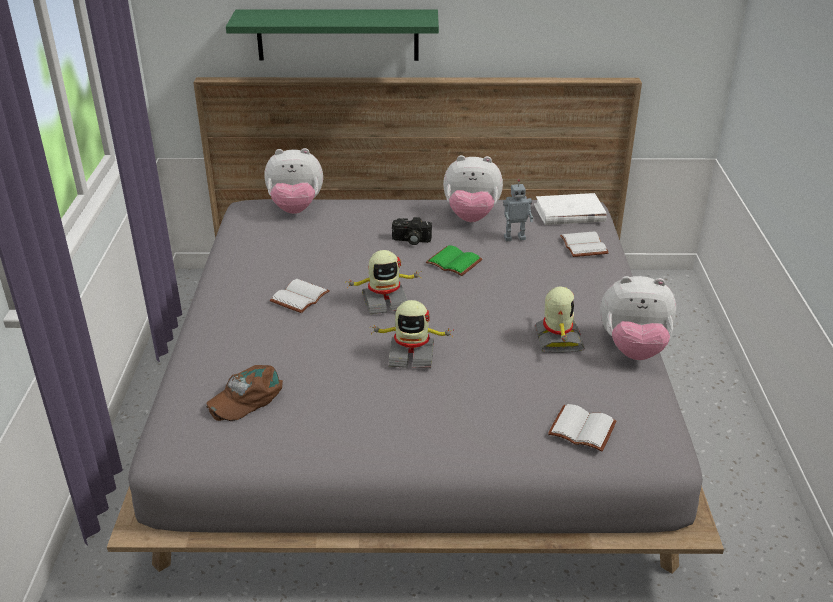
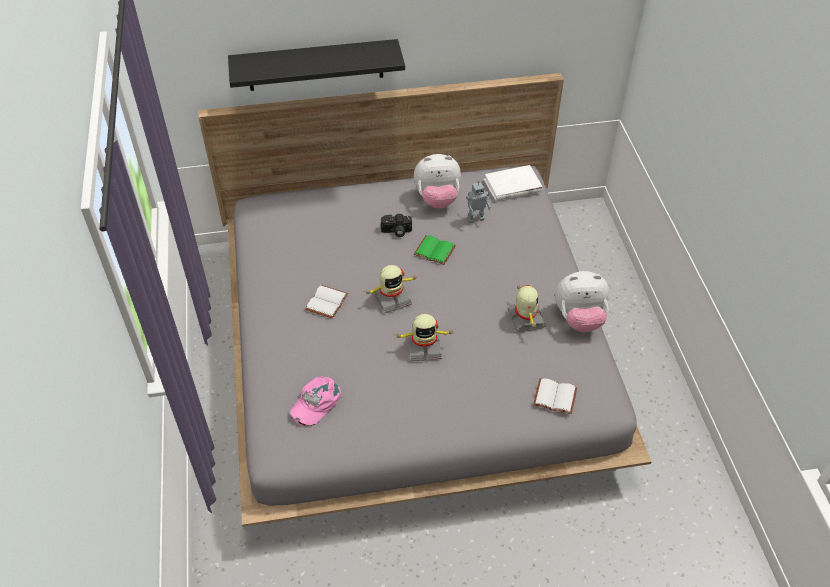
camera: 10 degrees left, 15 degrees up
(246, 397) = (316, 402): brown cap -> pink cap
(295, 209) = (294, 206): plush toy -> none
(337, 35) = (315, 65): green shelf -> black shelf
(585, 246) = (530, 220): white book -> none

